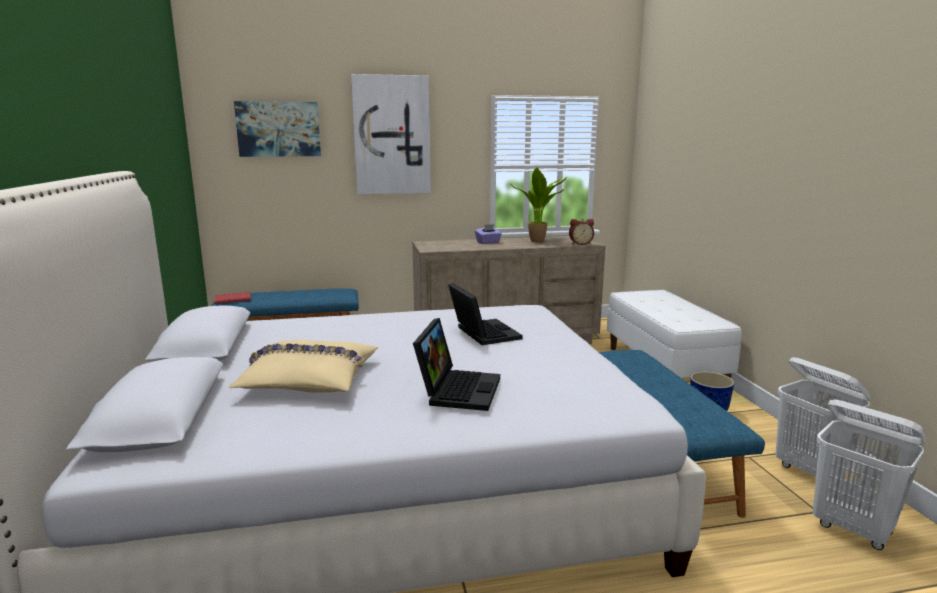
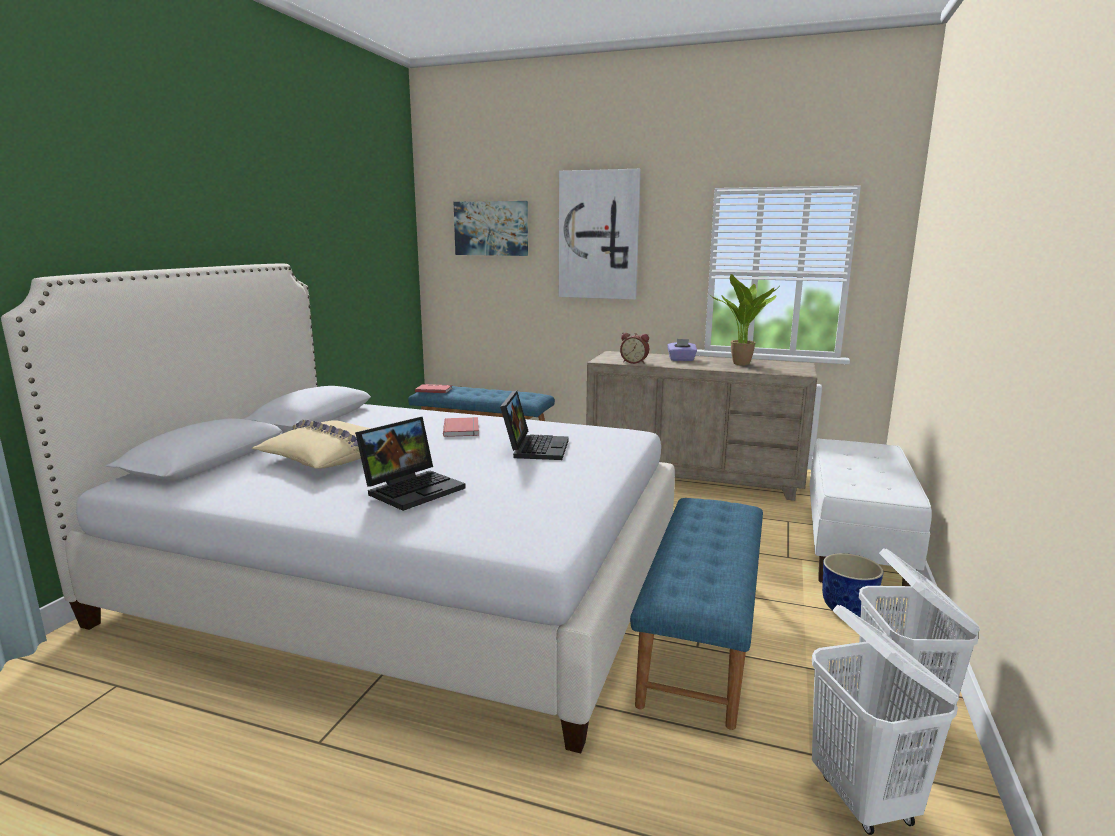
camera: 30 degrees right, 0 degrees up
(388, 328) = (463, 429): none -> red book
(580, 243) = (788, 372): alarm clock -> alarm clock (634, 362)

